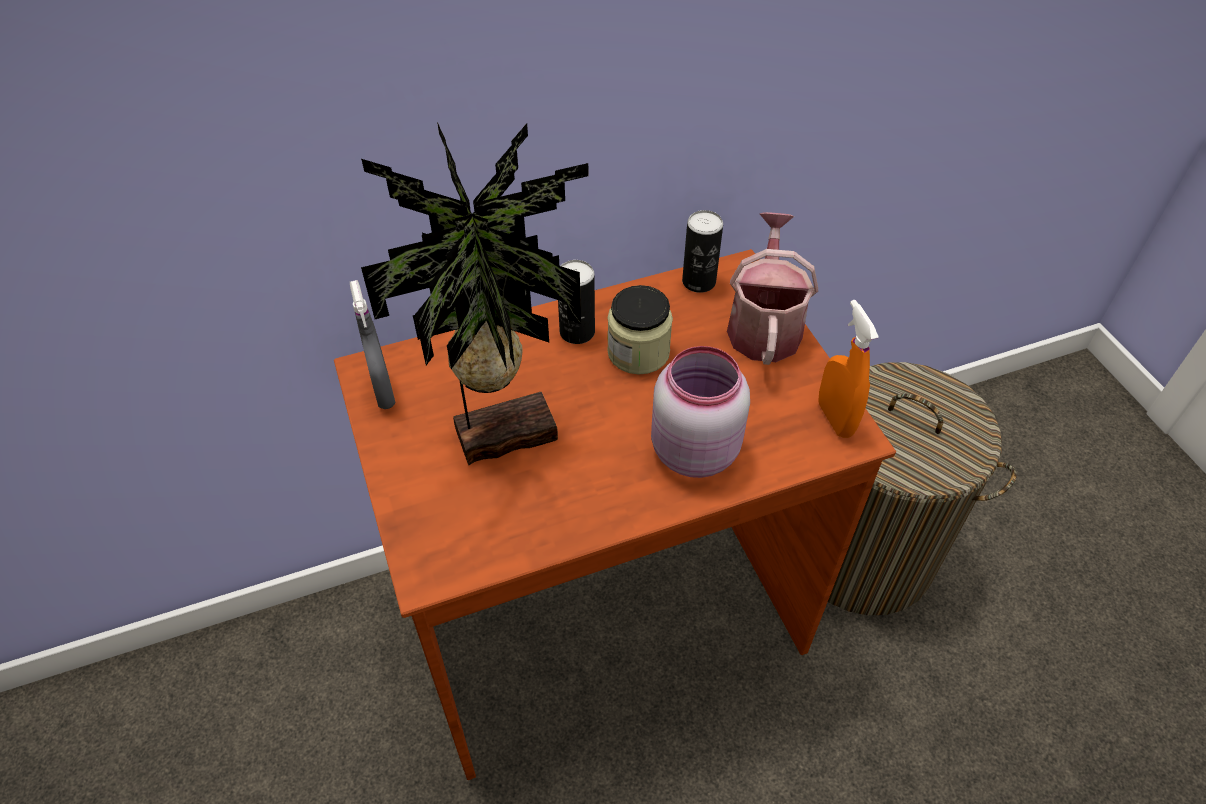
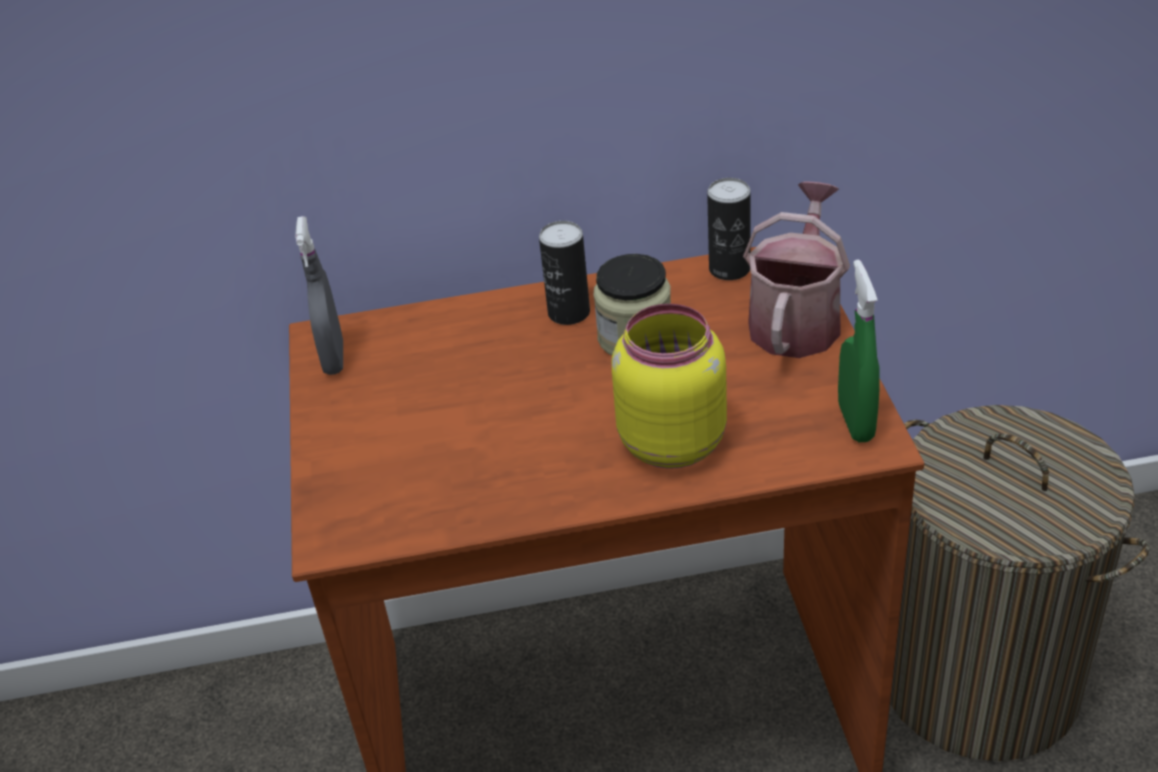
camera: 15 degrees right, 10 degrees down
(502, 431) = (454, 406): potted plant -> none
(692, 449) = (670, 441): pink jar -> yellow jar
(835, 418) = (855, 422): orange spray bottle -> green spray bottle

